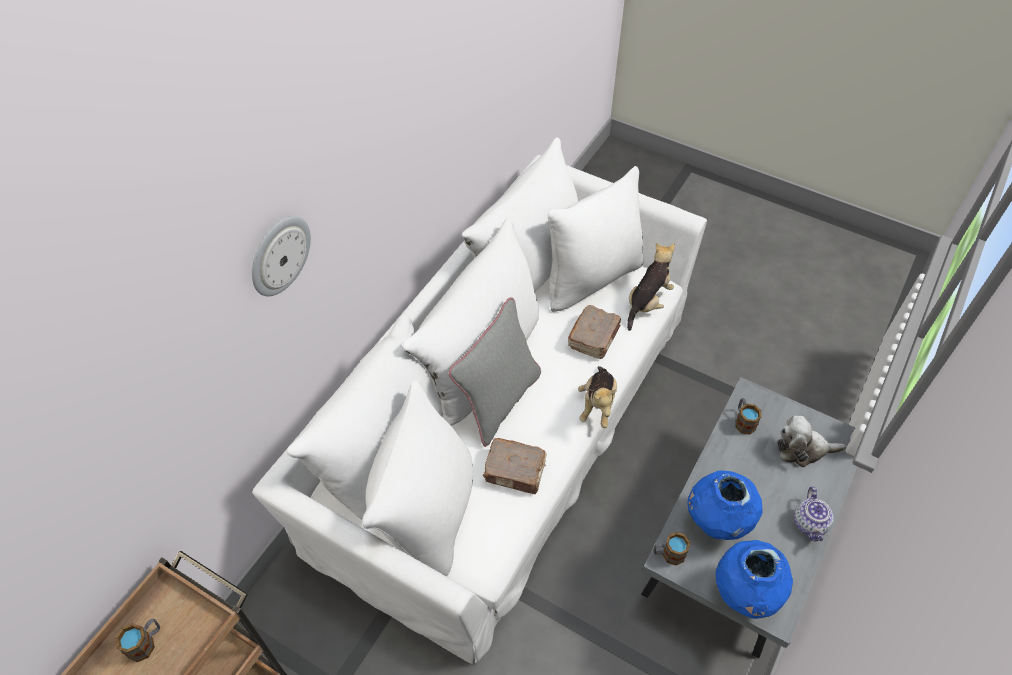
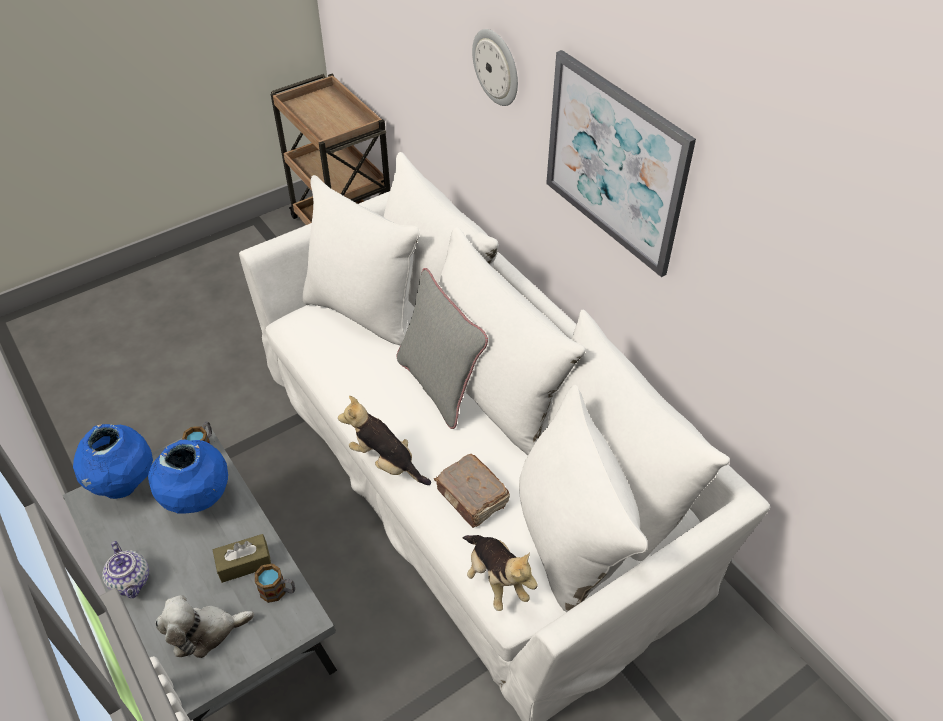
camera: 115 degrees right, 5 degrees down
(146, 643) = (336, 115): mug -> none
(397, 147) = (614, 163): none -> picture
(515, 472) = (358, 371): brown book -> none
(740, 455) = (244, 563): none -> brown tissue box
(803, 449) = (204, 632): plush toy -> plush toy turned 135 degrees counterclockwise
(810, 524) = (131, 581): teapot -> teapot turned 150 degrees counterclockwise

